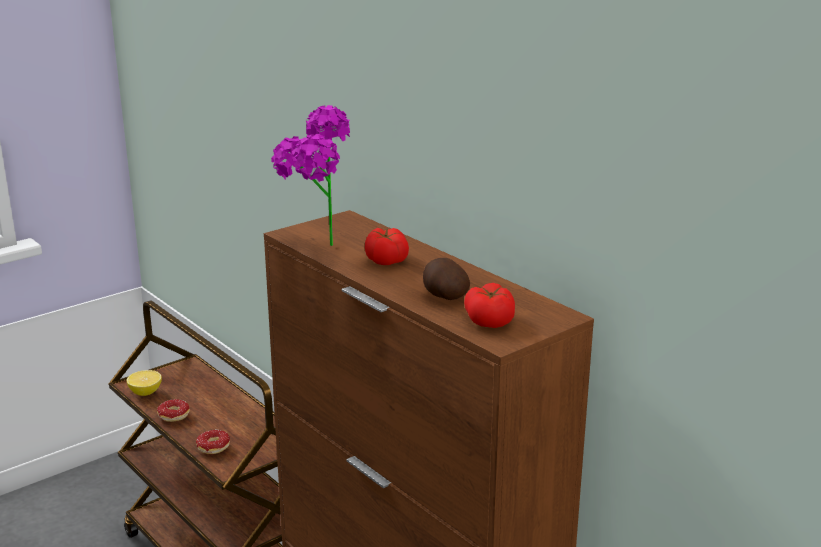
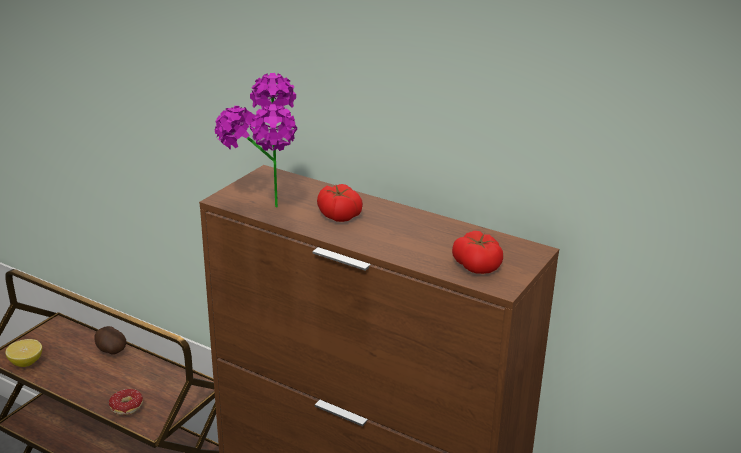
camera: 20 degrees left, 5 degrees up
(172, 419) = (69, 385): donut -> none
(444, 297) = (420, 247): potato -> potato (110, 350)

